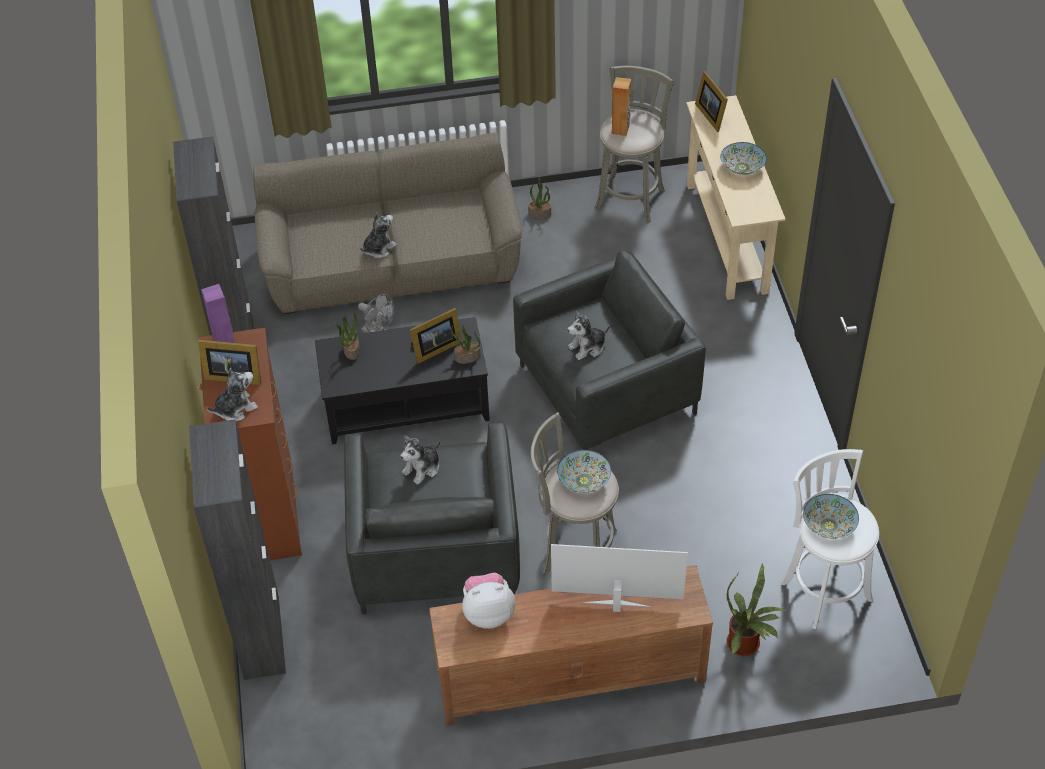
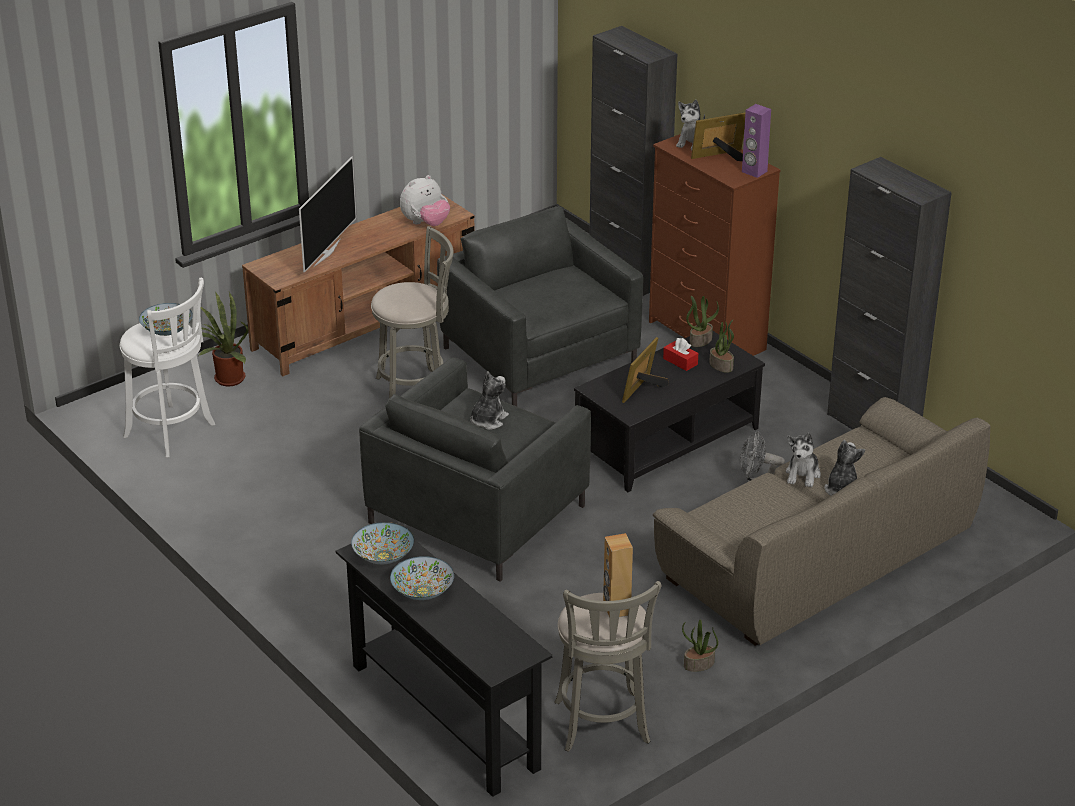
camera: 150 degrees right, 15 degrees down
(379, 367) = (680, 361): none -> red tissue box
(422, 468) = (563, 297): plush toy -> plush toy (842, 489)
(467, 357) = (605, 393): potted plant -> potted plant (700, 340)
(584, 481) = (405, 299): bowl -> bowl (383, 556)
(616, 606) = (326, 252): television -> television turned 45 degrees counterclockwise
(711, 115) = (505, 647): picture frame -> none
(727, 237) = (443, 717): beige console table -> black console table

